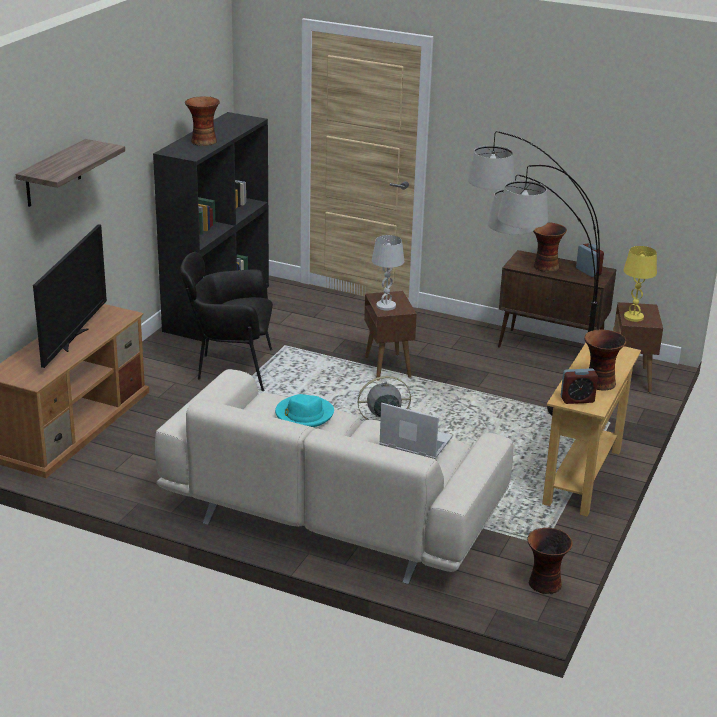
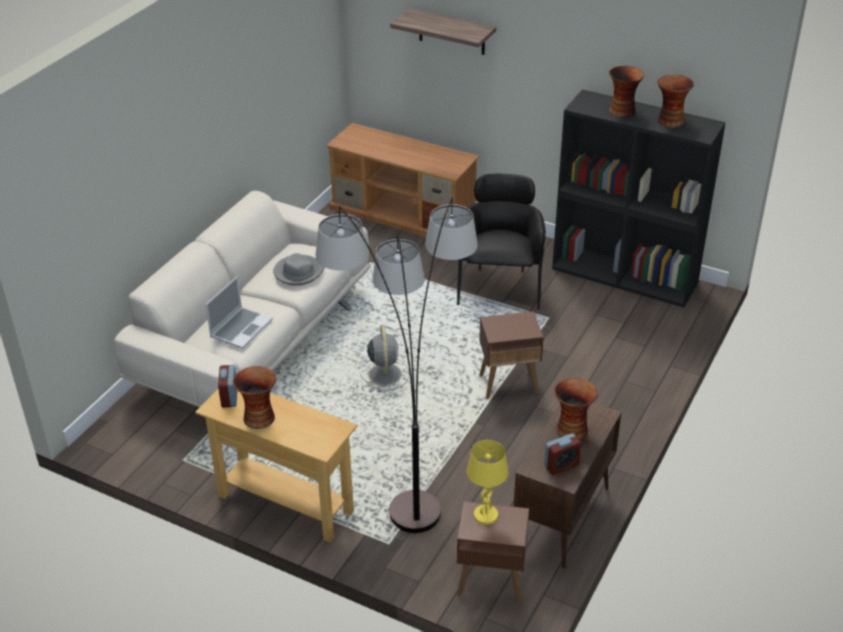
camera: 95 degrees right, 10 degrees up
(73, 339) = (407, 152): television -> none
(304, 414) = (298, 272): turquoise hat -> grey hat
(386, 306) = (504, 323): white table lamp -> none
(544, 584) = (128, 453): vase -> vase (669, 121)

